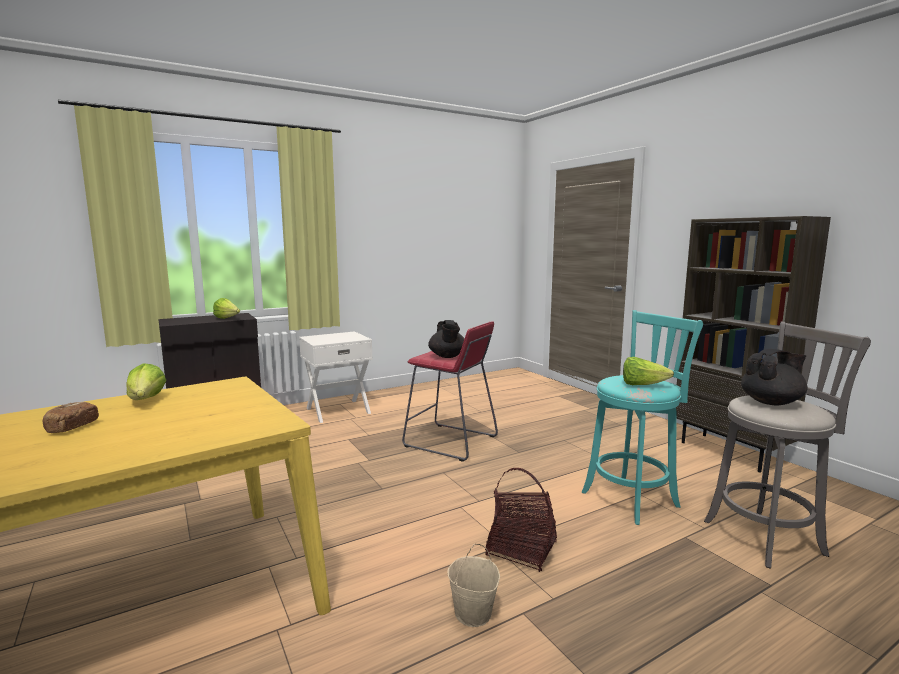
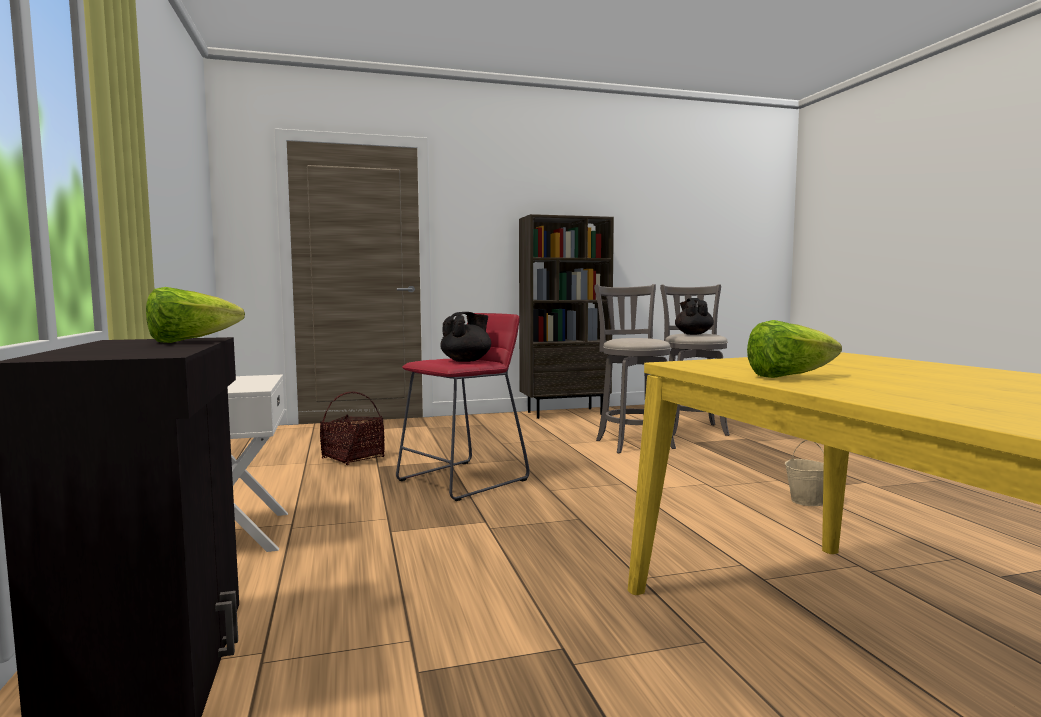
camera: 75 degrees left, 5 degrees down
(71, 427) = (933, 386): bread -> none
(447, 356) = (467, 361): black teapot -> black teapot turned 60 degrees counterclockwise
(521, 549) = (714, 480): basket -> basket (353, 458)
(633, 498) = (633, 443): turquoise stool -> grey stool
(642, 385) = (648, 339): lettuce -> none

